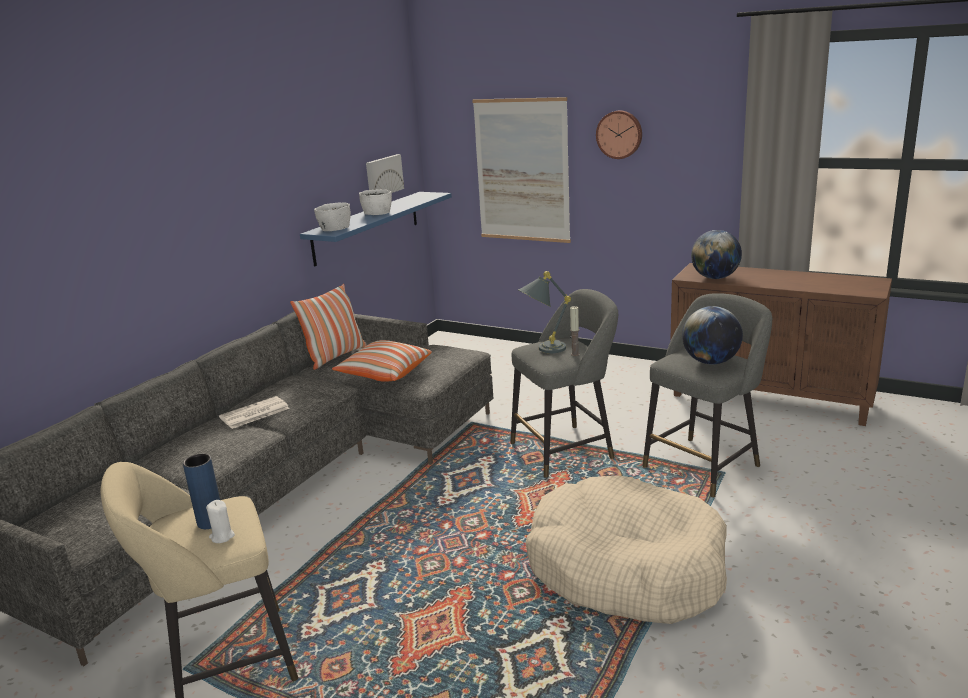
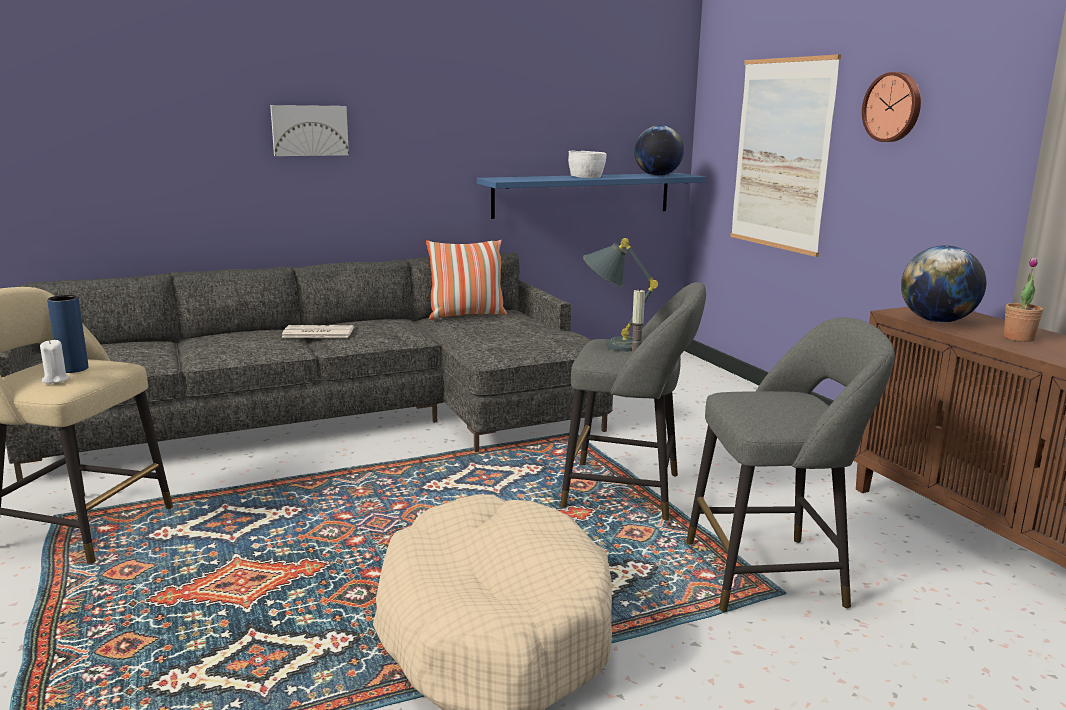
camera: 35 degrees right, 5 degrees down
(334, 228) = (513, 178): white bowl -> none
(383, 176) = (621, 141): picture -> picture (309, 130)
(384, 373) = (476, 338): pillow -> none
(710, 362) = (781, 409): globe -> globe (657, 175)
(767, 278) = (1018, 338): none -> potted plant

